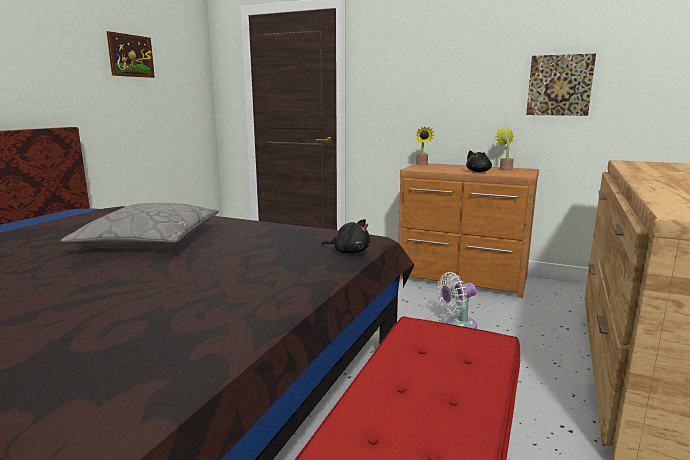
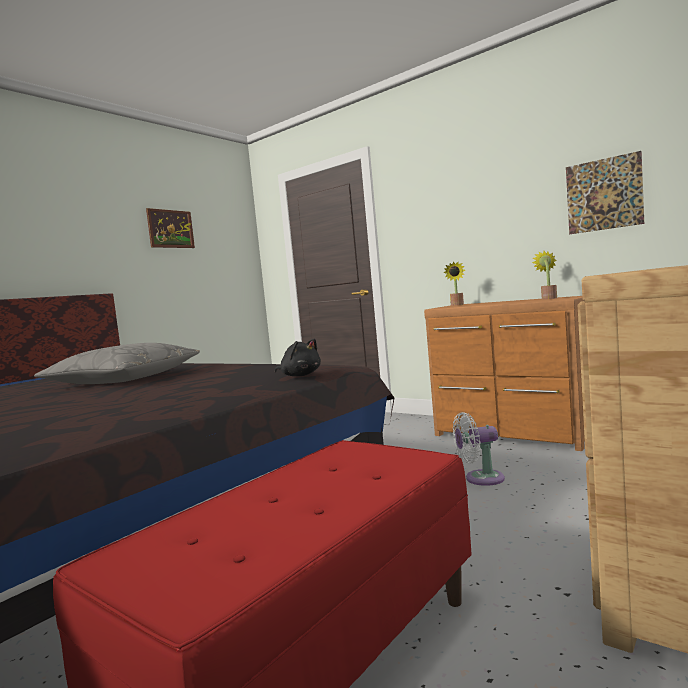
camera: 15 degrees right, 10 degrees down
(479, 172) = (512, 302): black plush toy -> none

